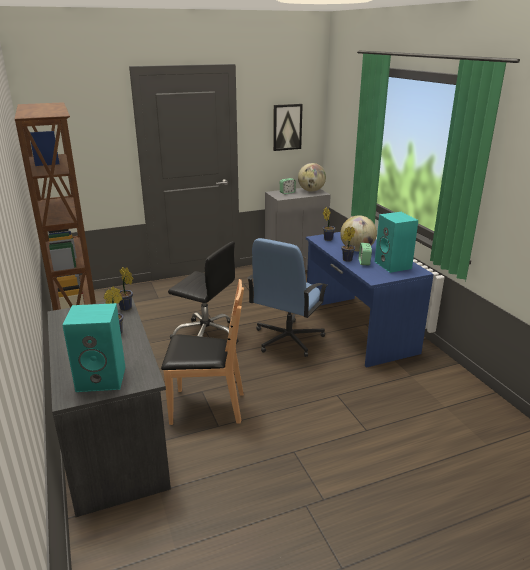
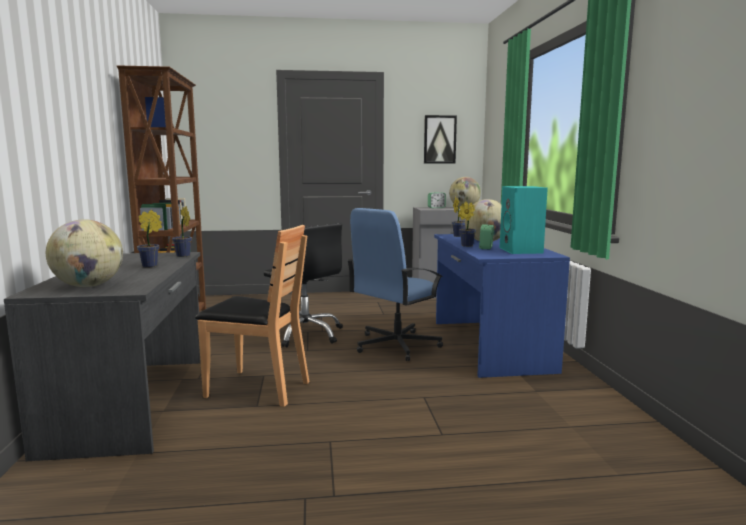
camera: 15 degrees right, 15 degrees down
(102, 378) = (89, 286): turquoise speaker -> globe

